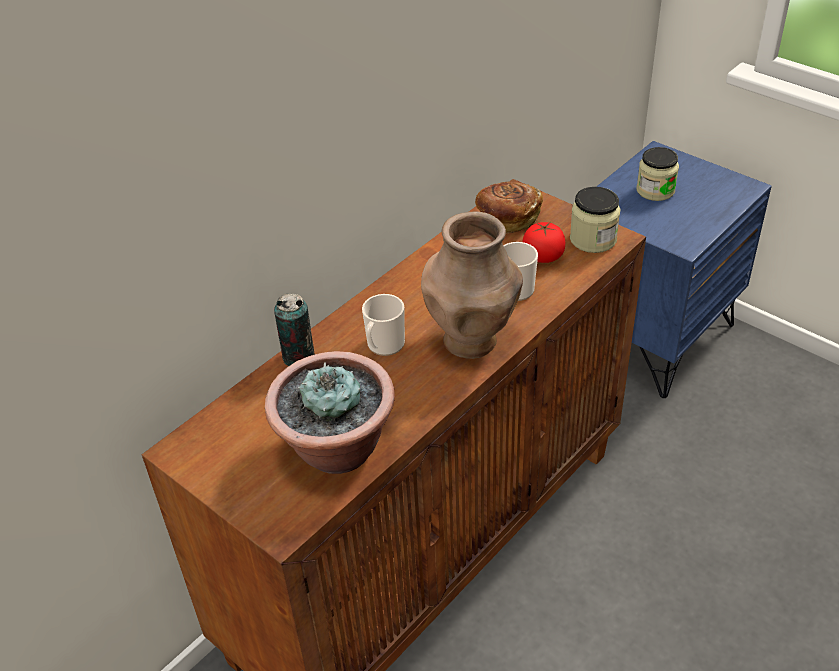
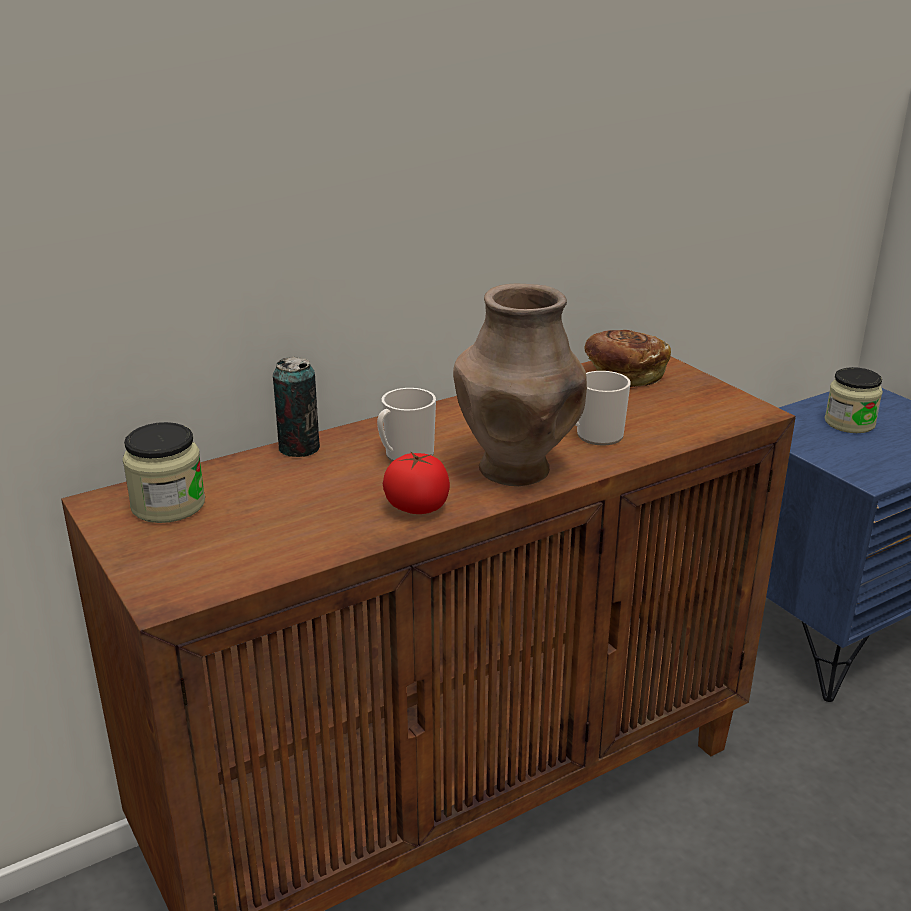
camera: 15 degrees right, 15 degrees down
(336, 449) = (285, 536): potted plant -> none
(543, 257) = (650, 413): tomato -> tomato (417, 507)
(593, 239) = (723, 407): jar -> jar (168, 505)

